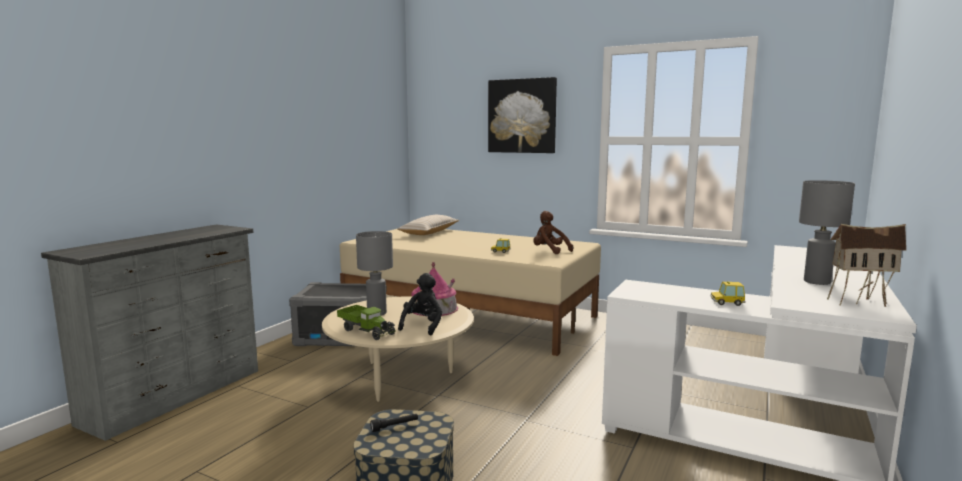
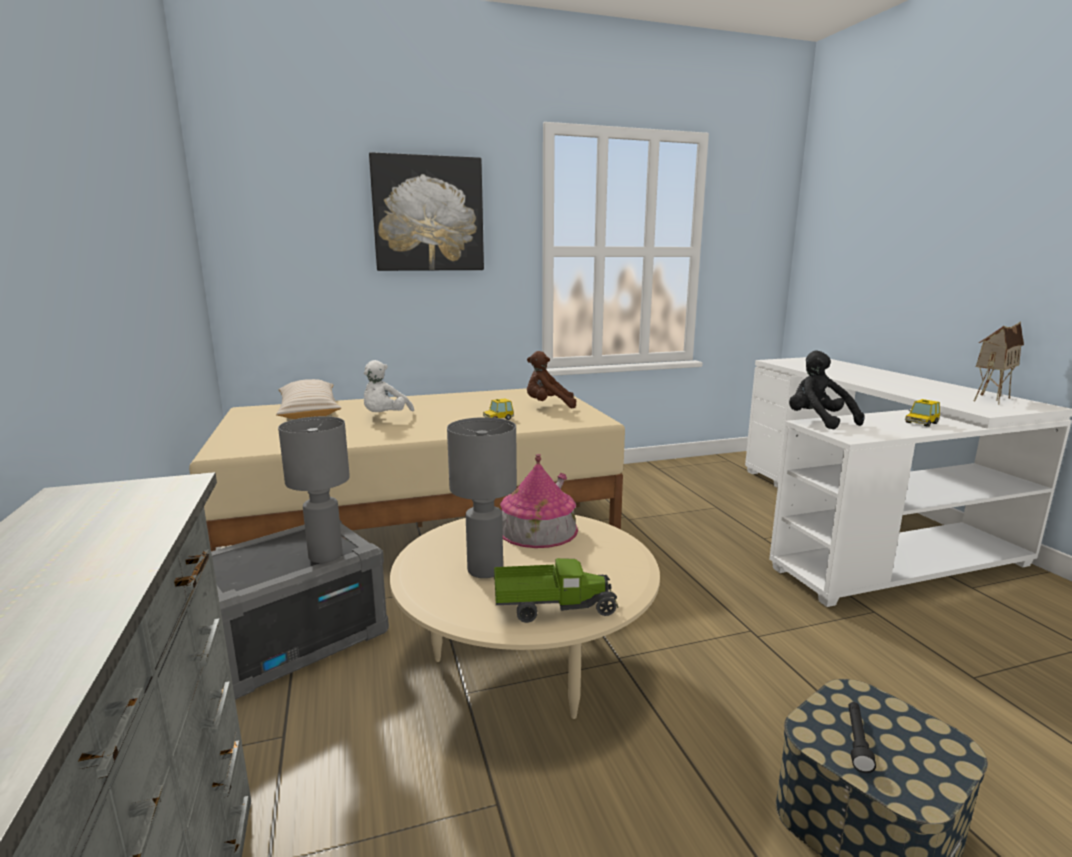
camera: 45 degrees left, 5 degrees up
(423, 326) = (598, 562): black plush toy -> black plush toy (818, 421)
(451, 241) = (385, 417): none -> white plush toy
(816, 282) = (909, 388): grey table lamp -> grey table lamp (324, 556)

